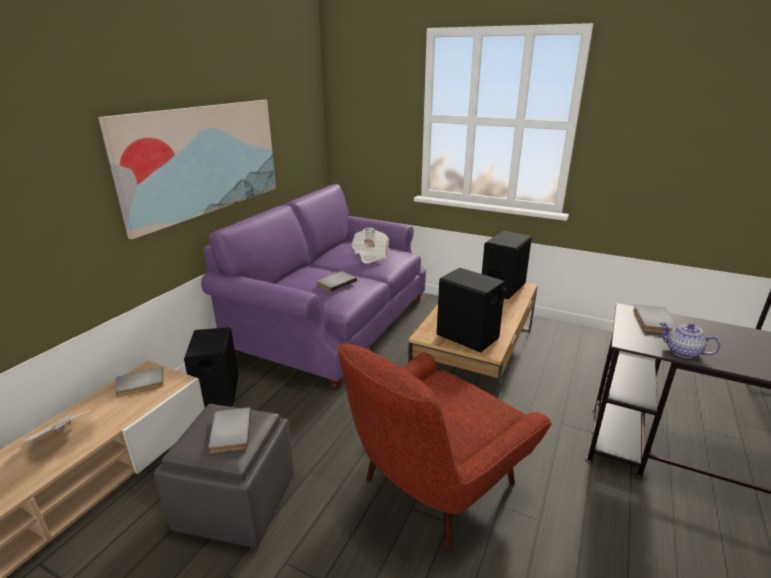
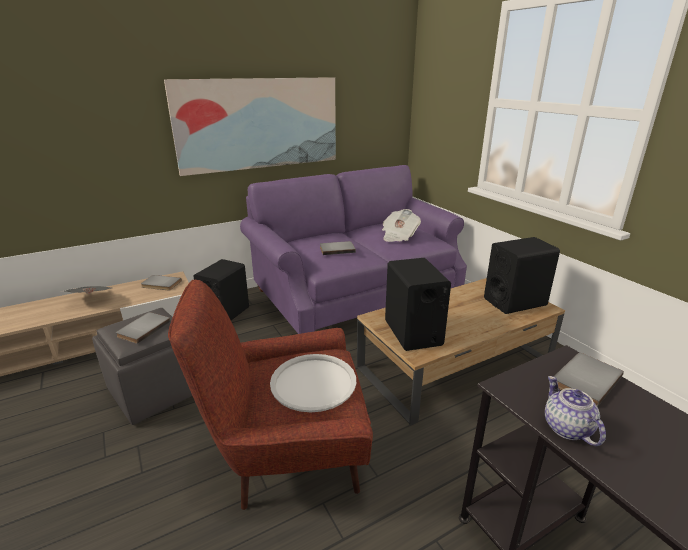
camera: 35 degrees right, 0 degrees up
(459, 405) = (313, 383): none -> white tray

